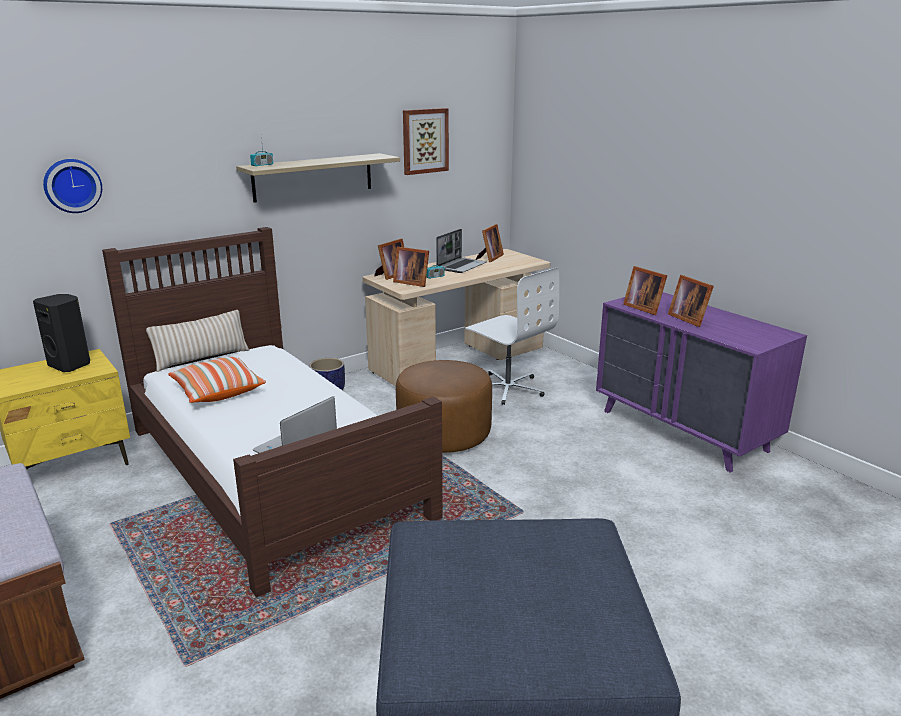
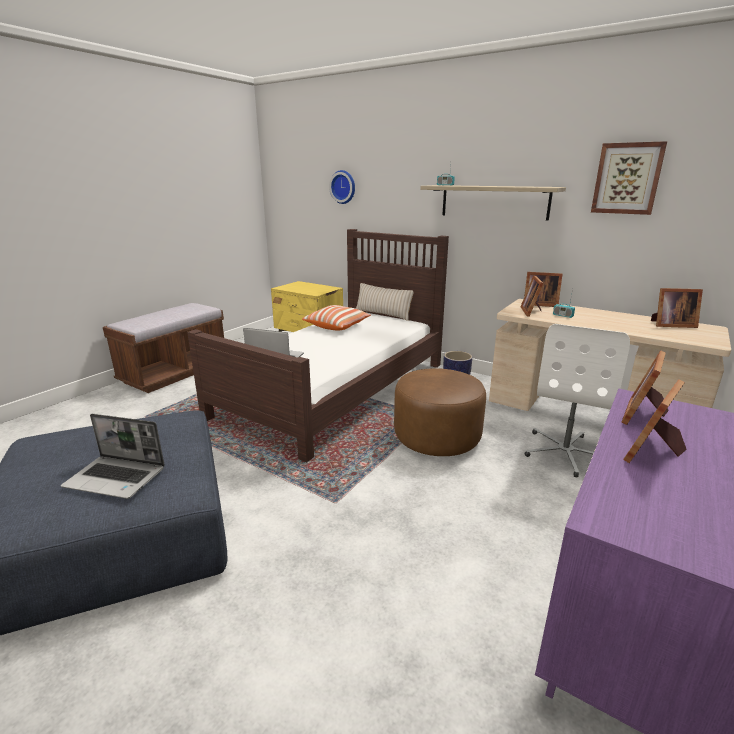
camera: 70 degrees right, 0 degrees up
(71, 365) = (317, 288): black speaker -> none
(461, 266) = (616, 319): laptop -> laptop (117, 478)

